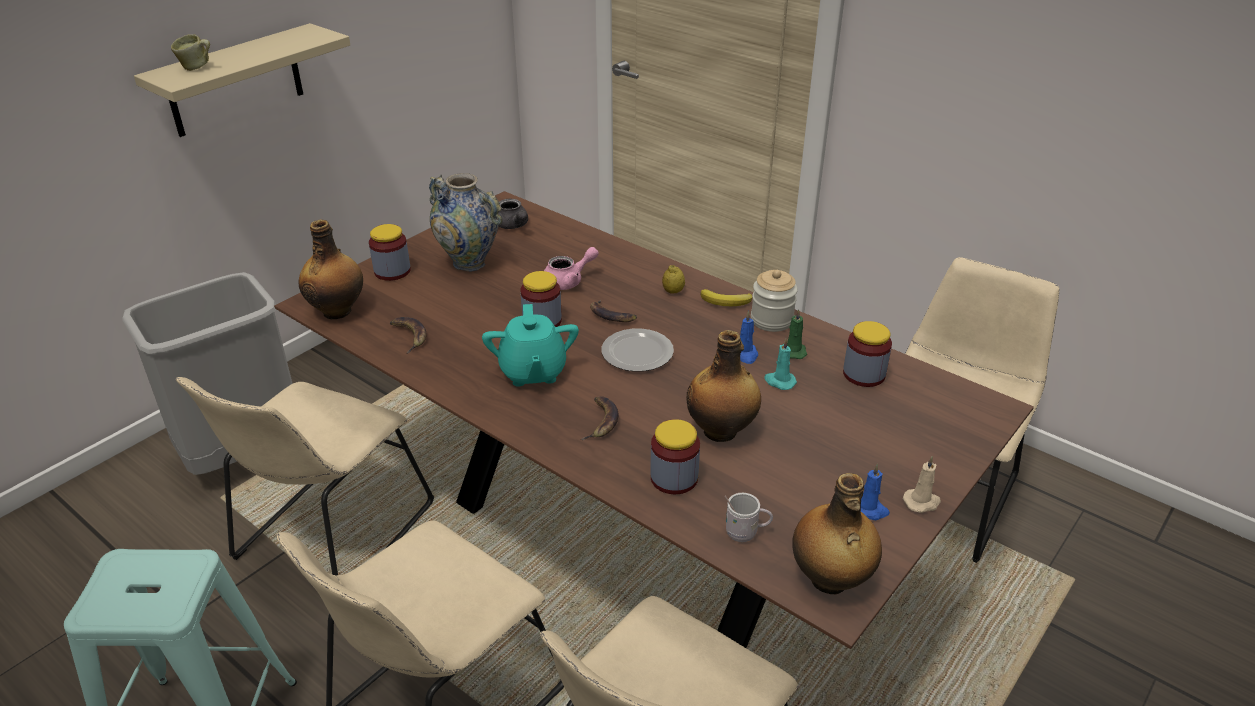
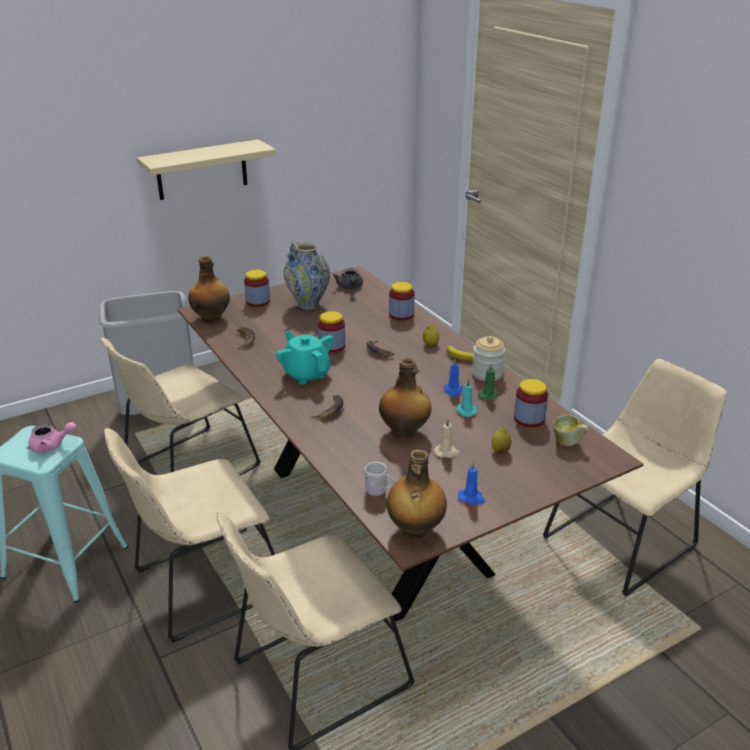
camera: 20 degrees right, 5 degrees down
(197, 68) = (173, 157): mug -> mug (568, 443)
(533, 372) = (306, 374): turquoise teapot -> turquoise teapot turned 135 degrees clockwise
(568, 281) = (365, 326): pink teapot -> pink teapot (52, 445)
(638, 353) = (381, 376): plate -> none
(674, 478) = (354, 451): jar -> jar (401, 315)
(860, 430) = (500, 451): none -> lemon
(922, 502) = (512, 502): beige candle -> beige candle (447, 452)

